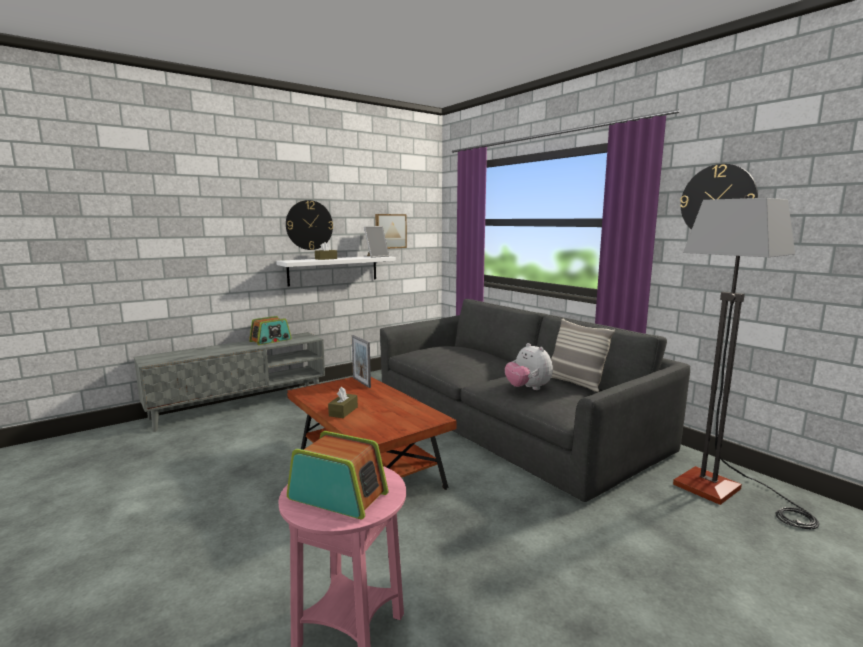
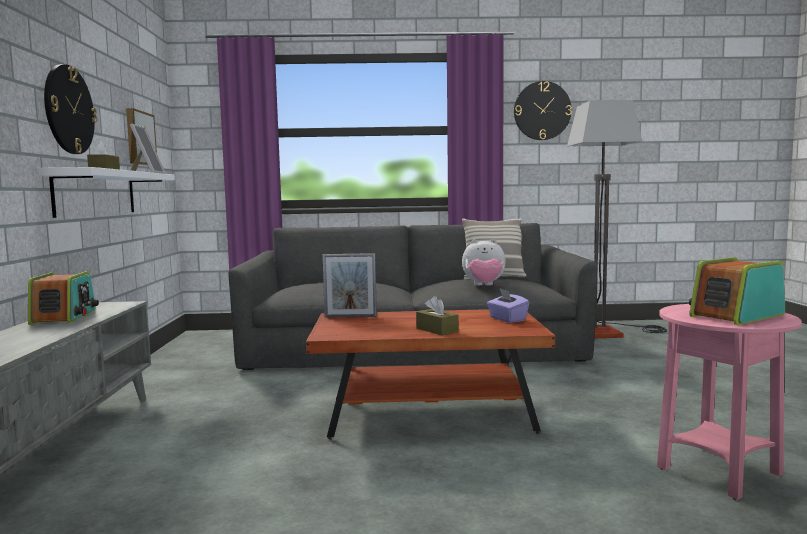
camera: 55 degrees left, 5 degrees down
(402, 423) = (507, 319): none -> purple tissue box

